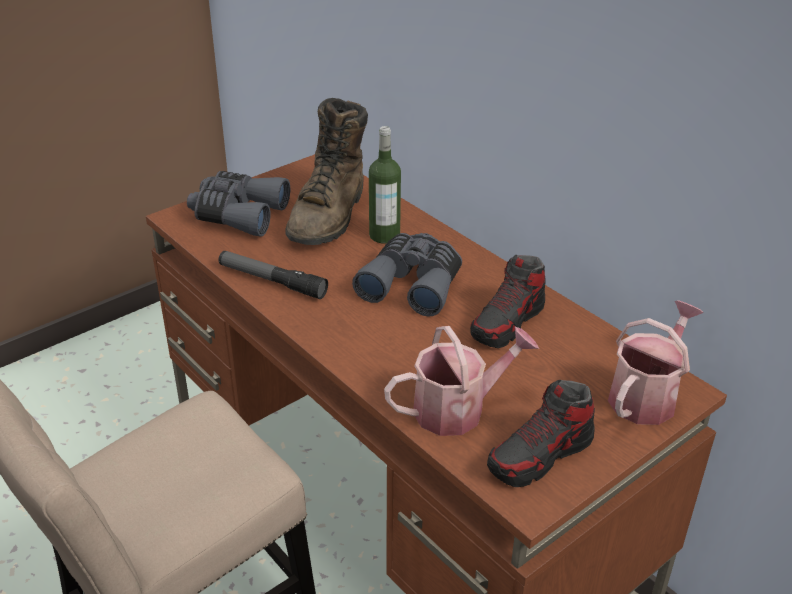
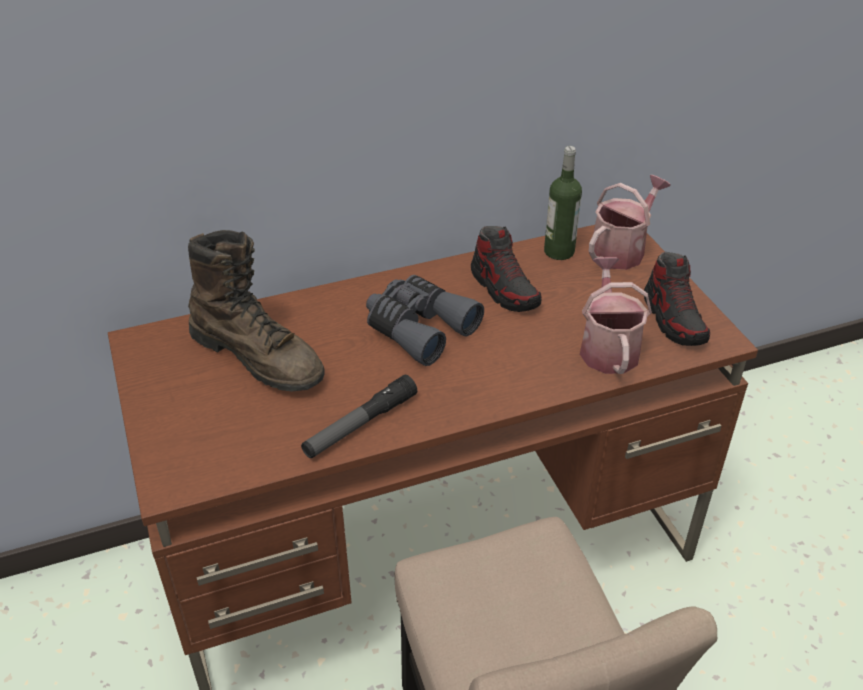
camera: 70 degrees left, 5 degrees up
(237, 214) = (202, 429): grey binoculars -> none
(384, 235) = (323, 326): bottle -> bottle (559, 251)
(646, 395) = (622, 249): watering can -> watering can turned 75 degrees clockwise

